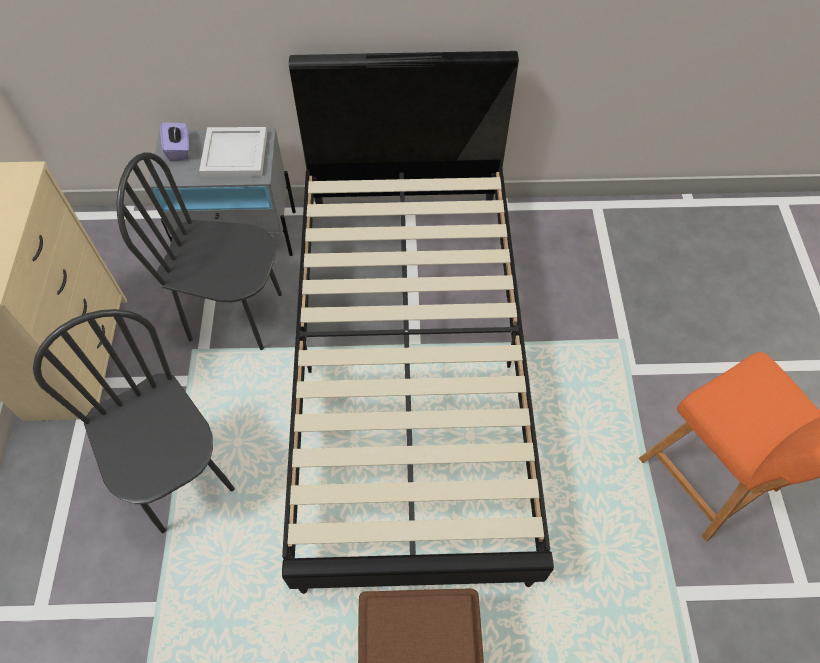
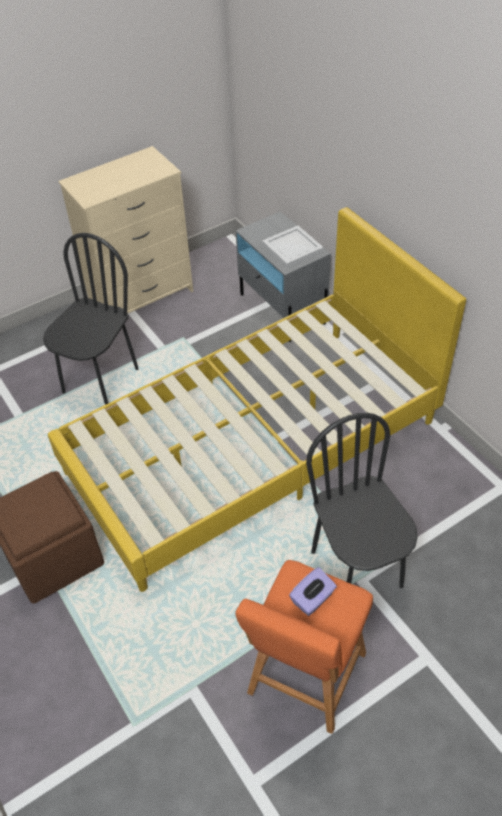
camera: 60 degrees right, 10 degrees down
(179, 149) = (273, 226): purple tissue box -> purple tissue box (312, 599)
(236, 315) = (222, 342): black chair -> black chair (357, 569)
(410, 369) = (253, 446): black bed -> yellow bed

